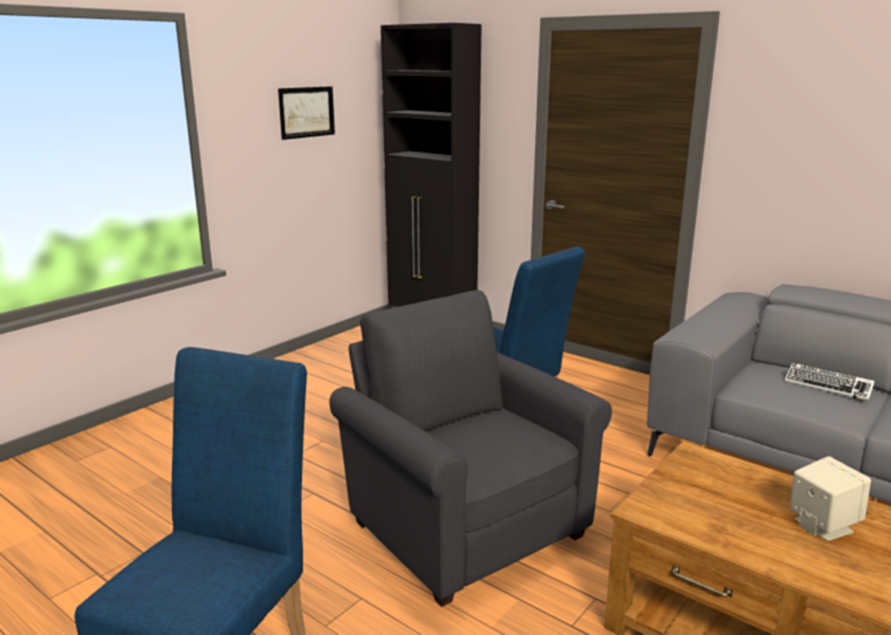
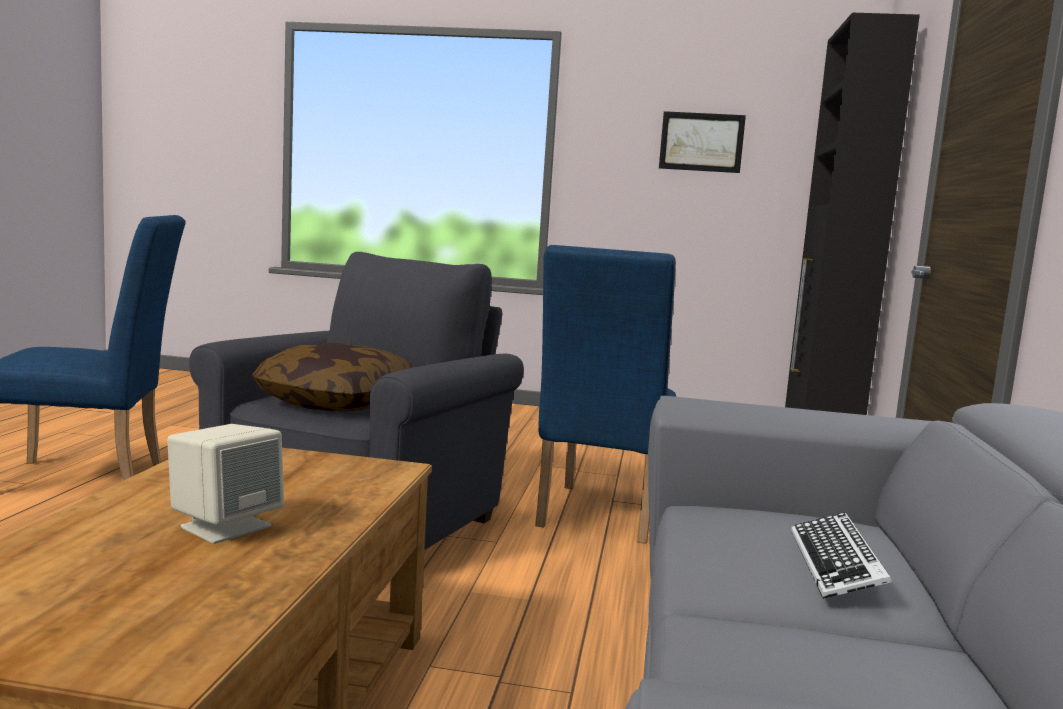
camera: 60 degrees right, 10 degrees down
(488, 446) = (337, 403): none -> pillow

